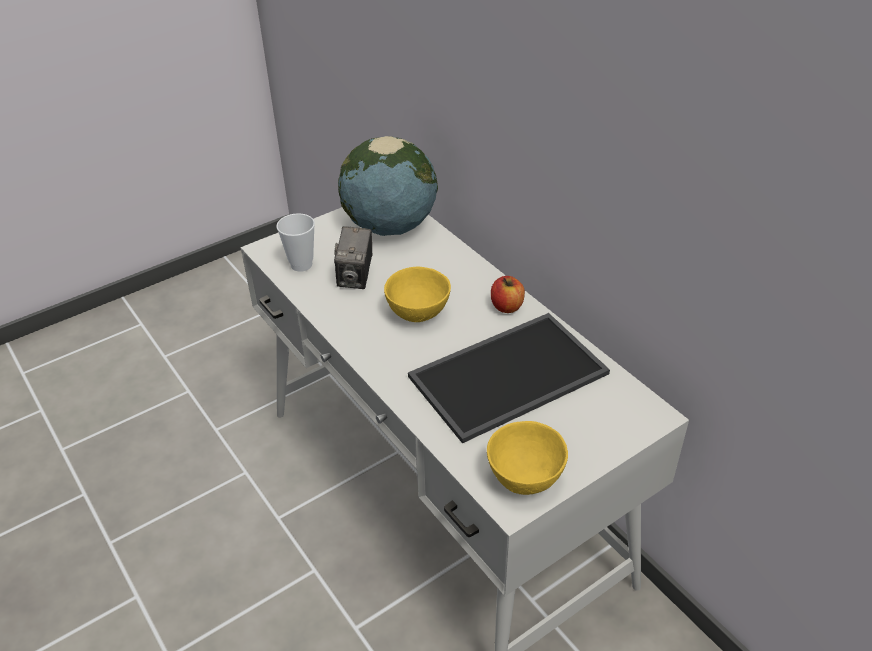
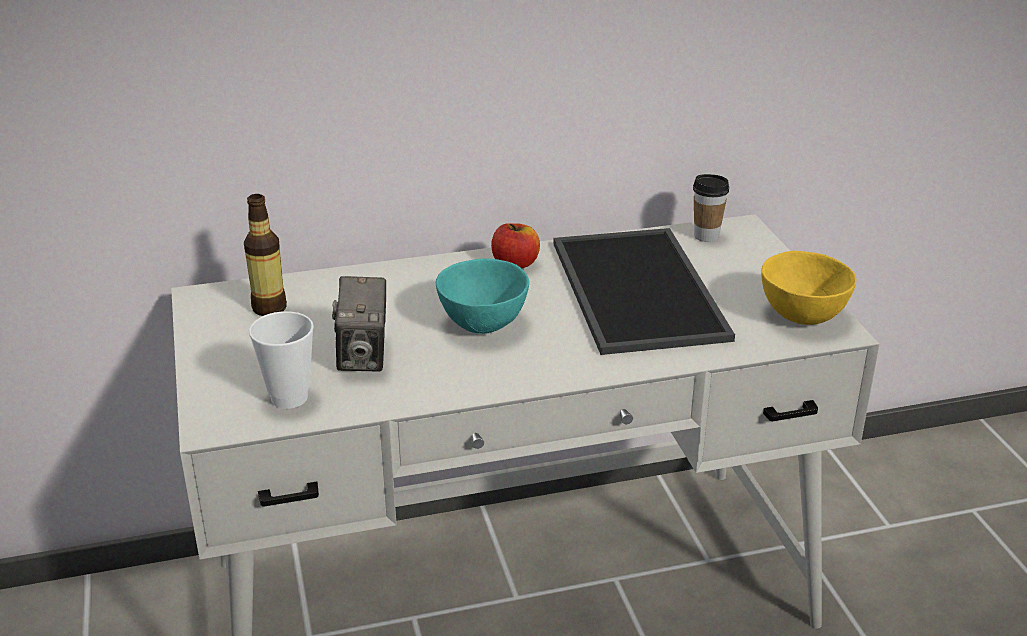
camera: 70 degrees left, 10 degrees down
(356, 277) = (363, 356): camera -> camera turned 60 degrees clockwise
(389, 226) = (269, 308): globe -> bottle
(419, 314) = (484, 323): yellow bowl -> turquoise bowl
(622, 396) = (706, 236): none -> cup

